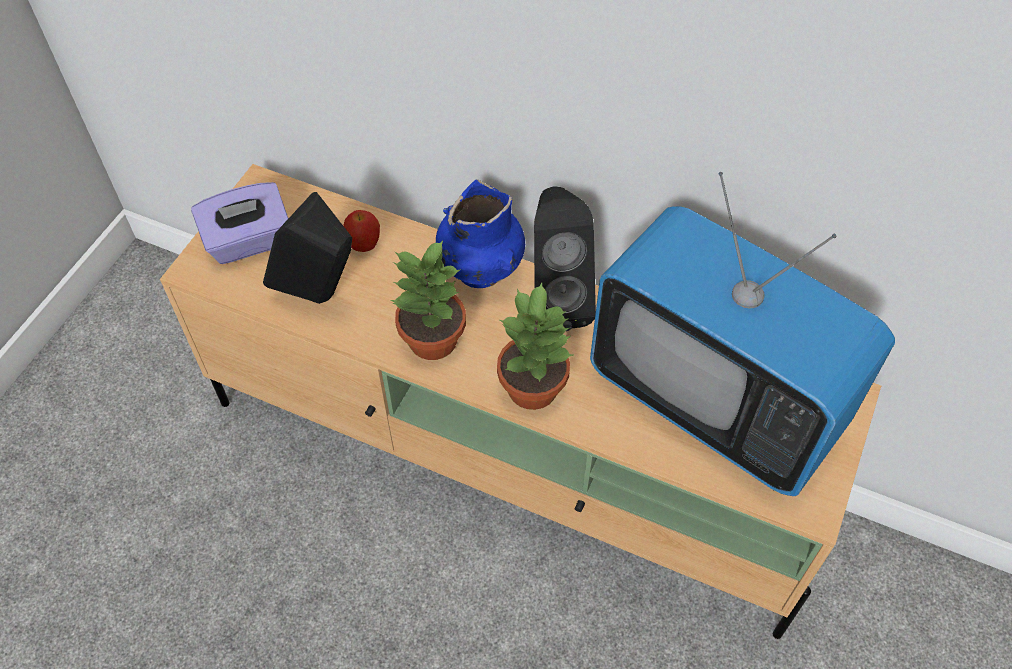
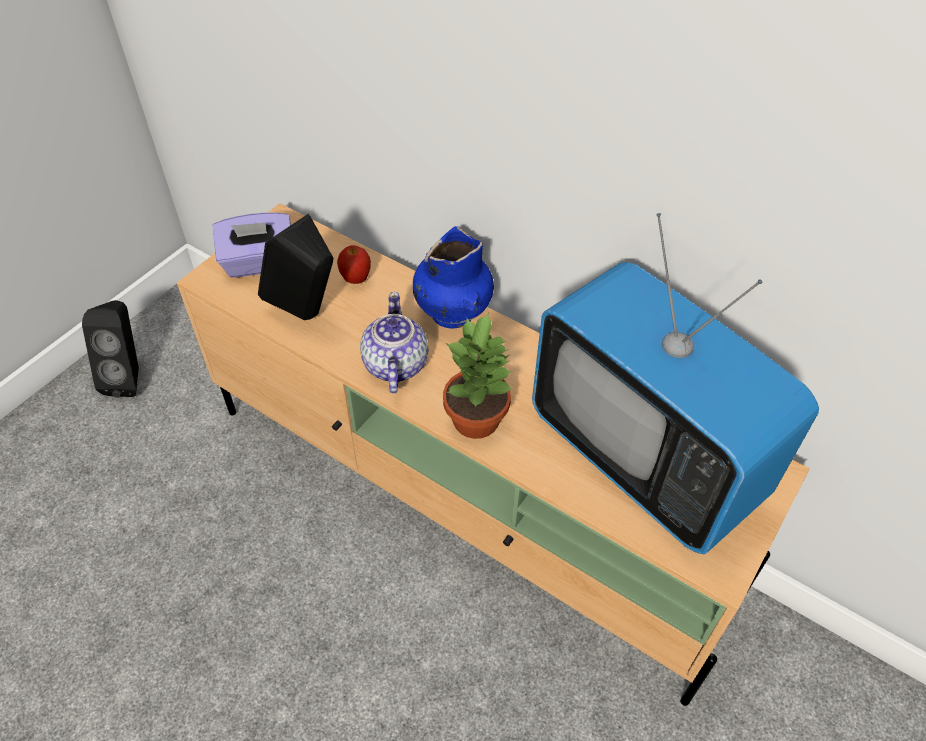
camera: 10 degrees right, 5 degrees down
(431, 340) = (394, 365): potted plant -> teapot
(556, 300) = (515, 348): black speaker -> black speaker (130, 377)

